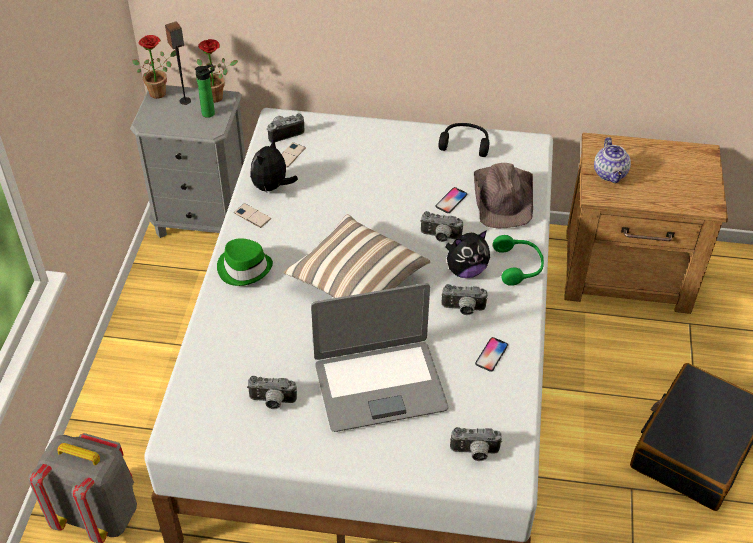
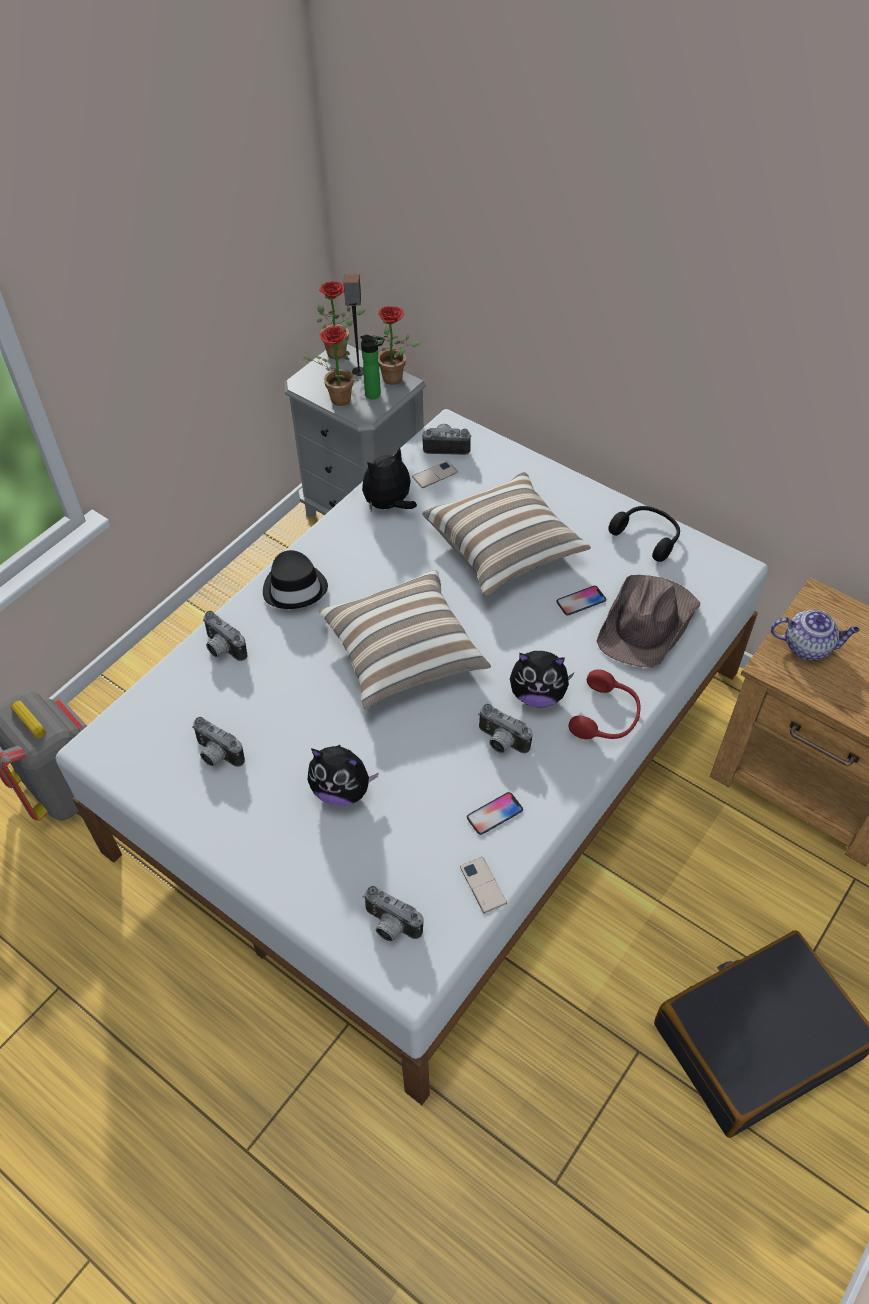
camera: 30 degrees right, 5 degrees up
(183, 127) = (336, 400): none -> potted plant
(244, 268) = (295, 587): green hat -> black hat
(252, 216) = (345, 530): phone -> phone (483, 885)
(375, 186) = (504, 548): none -> pillow
(379, 385) = (342, 790): laptop -> plush toy
(440, 237) = (536, 641): camera -> camera (222, 649)
(519, 266) = (606, 717): green headphones -> red headphones
(610, 174) = (808, 646): teapot -> teapot turned 105 degrees counterclockwise

